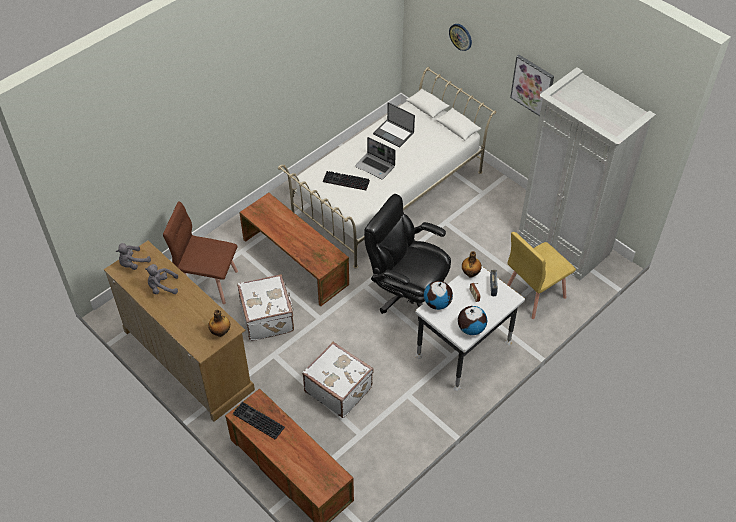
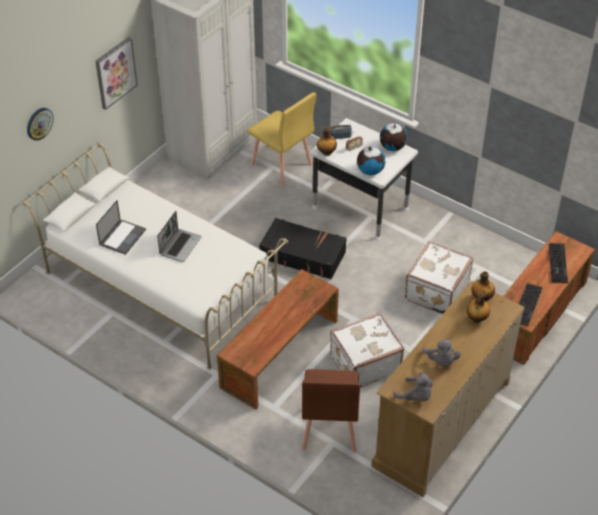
camera: 100 degrees left, 5 degrees down
(198, 322) = (476, 319): none -> bottle
(345, 182) = (208, 268): keyboard -> keyboard (559, 264)
(407, 293) = (302, 255): black office chair -> black suitcase

